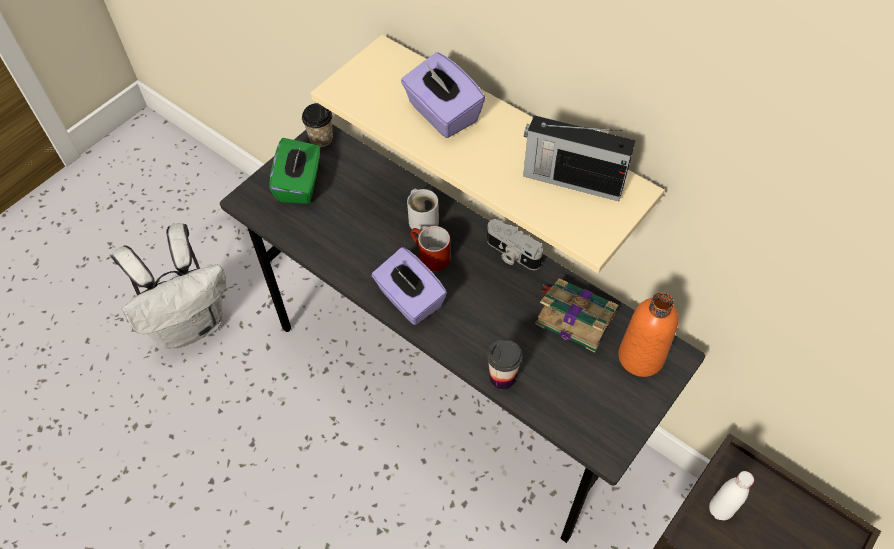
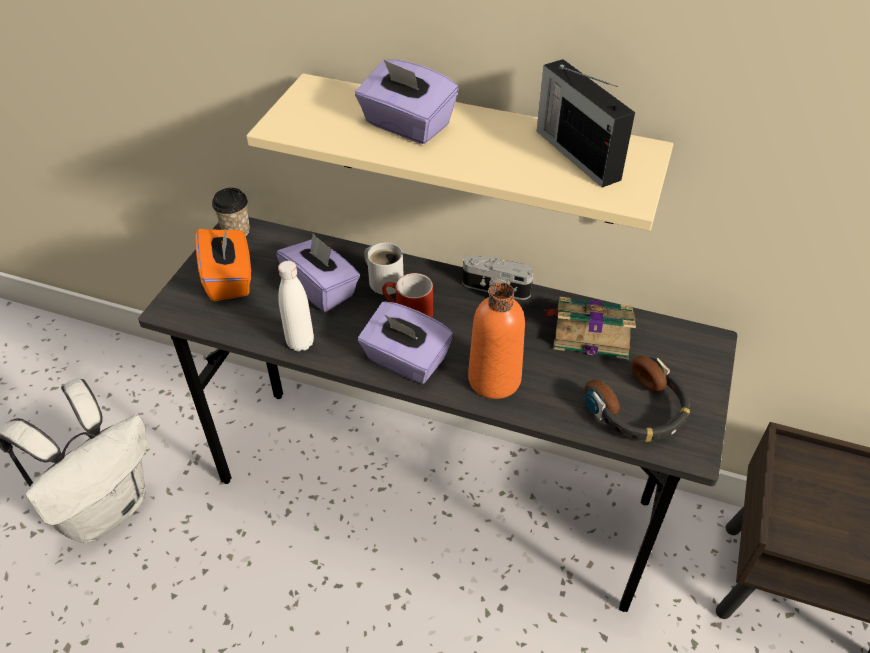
camera: 20 degrees left, 10 degrees down
(300, 184) = (229, 279): green tissue box -> orange tissue box
(369, 213) = (321, 289): none -> purple tissue box
(502, 378) = (544, 410): cup -> none
(571, 180) = (576, 153): radio -> radio turned 60 degrees clockwise
(580, 401) = (638, 410): none -> headphones
(640, 357) = (676, 351): orange bottle -> orange bottle (494, 379)
(720, 510) = (798, 499): white bottle -> white bottle (300, 343)

